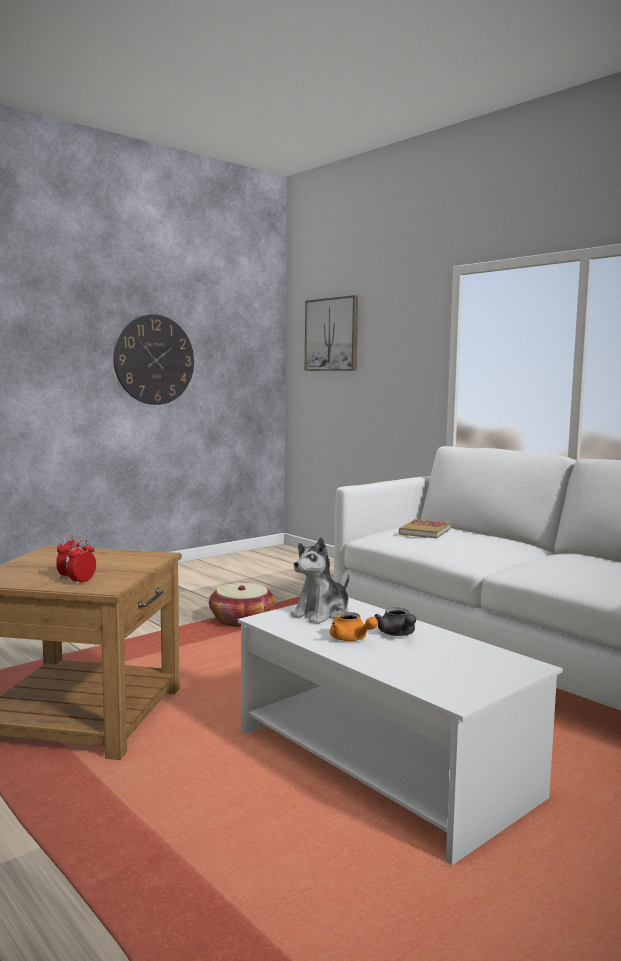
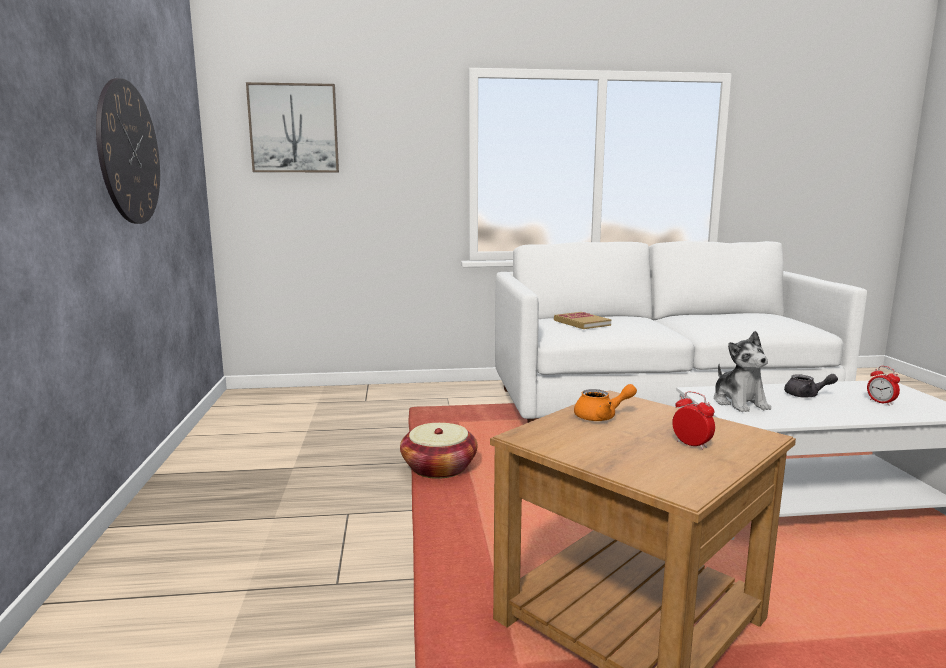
camera: 55 degrees left, 5 degrees up
(82, 582) = (726, 442): alarm clock -> alarm clock (881, 402)
(351, 639) = (815, 409): orange teapot -> orange teapot (601, 417)

